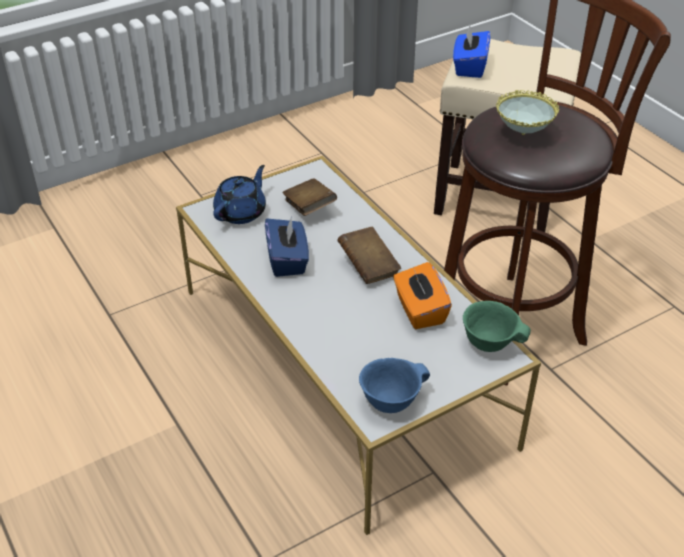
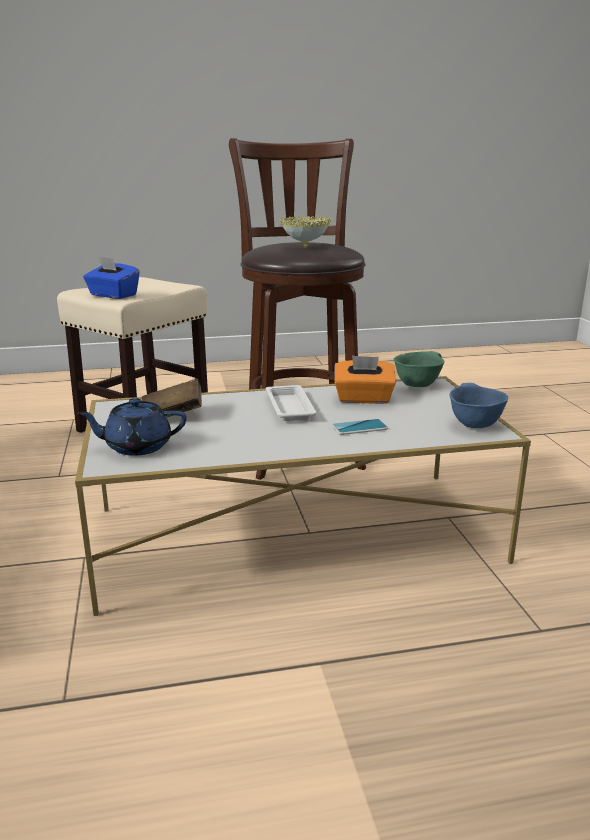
camera: 70 degrees left, 20 degrees down
(241, 212) = (137, 446): blue teapot -> blue teapot turned 60 degrees counterclockwise
(287, 260) = (246, 436): blue tissue box -> none
(340, 322) = (359, 428): none -> phone
(368, 267) = (289, 407): brown book -> white tray

